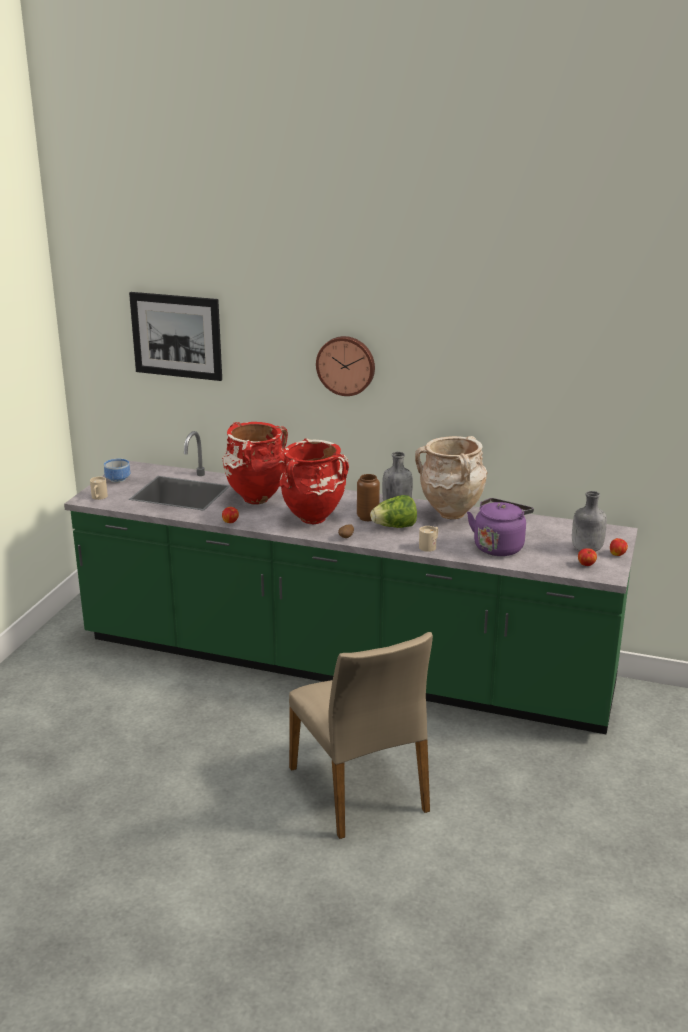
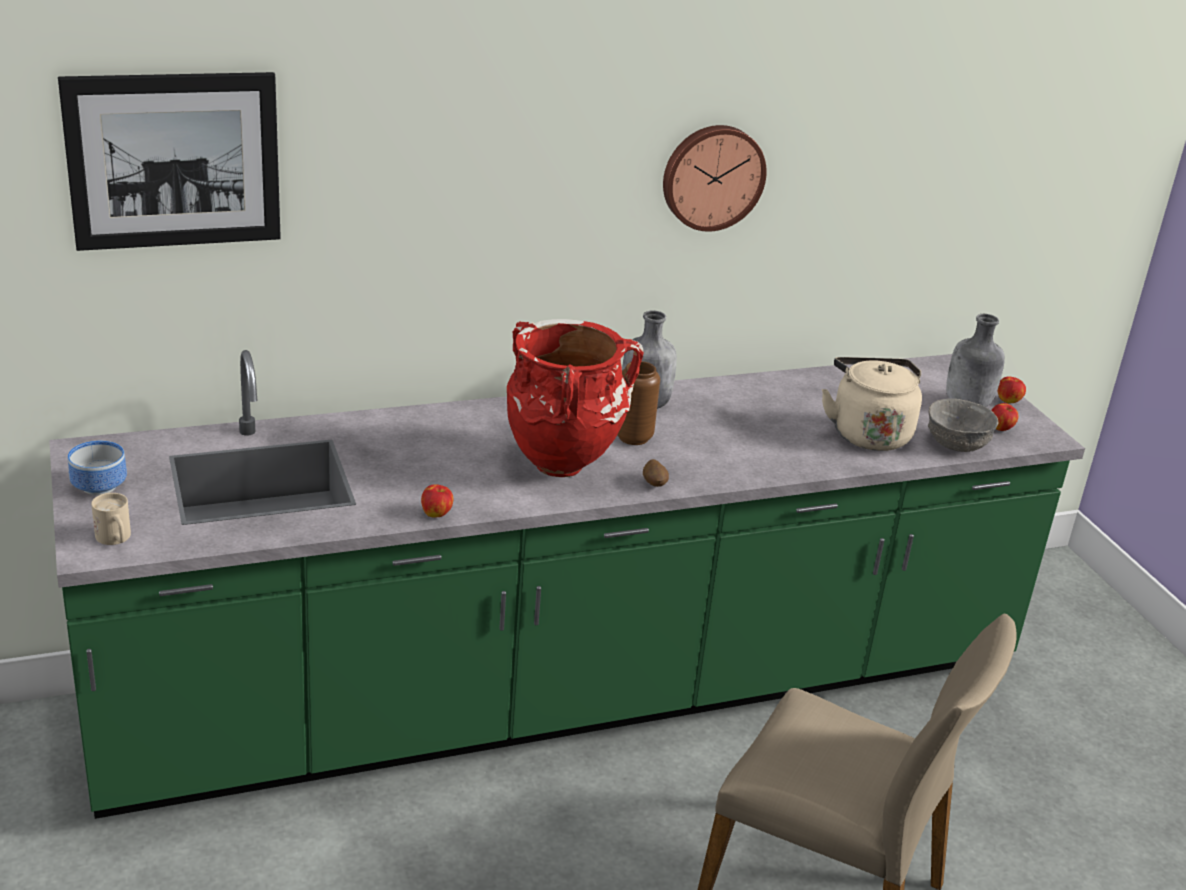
camera: 40 degrees left, 5 degrees up
(255, 499) = (414, 454): red vase -> none
(346, 365) = (535, 171): wall clock -> wall clock (712, 176)
(394, 527) = (693, 443): lettuce -> none
(429, 546) = (785, 461): beige mug -> none
(451, 515) = (737, 398): beige vase -> none
(499, 546) = (868, 433): purple kettle -> beige kettle
(545, 564) = (957, 444): none -> grey bowl

